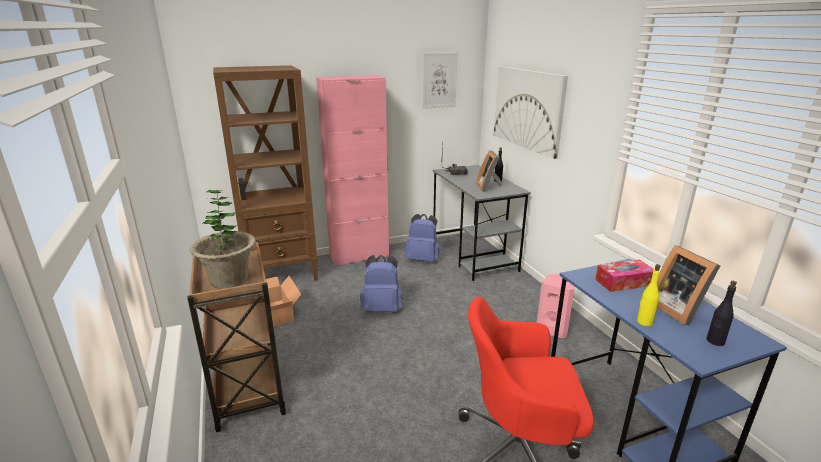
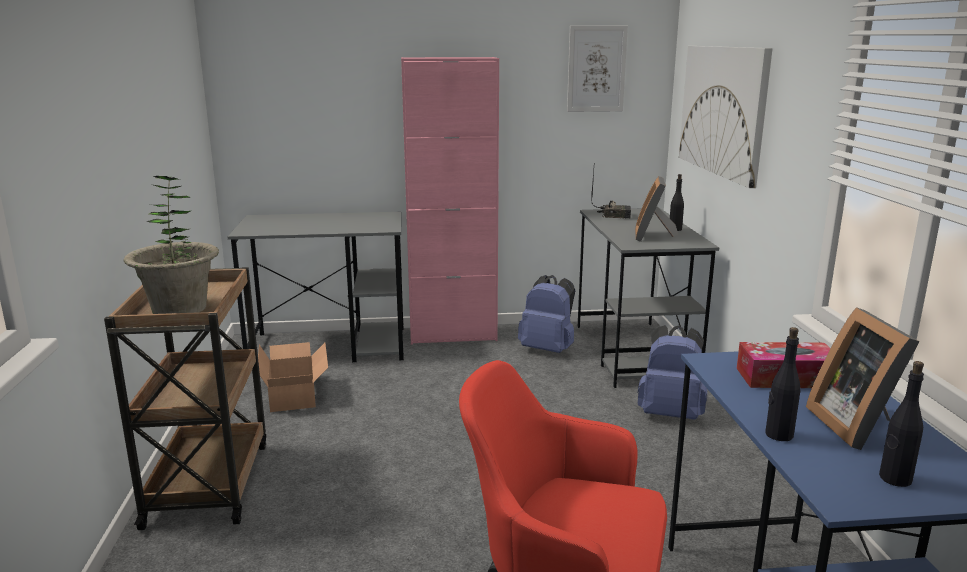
camera: 15 degrees right, 5 degrees down
(282, 274) = (330, 346): brown bookcase -> grey desk
(382, 308) = (451, 408): blue backpack -> blue backpack (670, 413)
(553, 329) = (716, 474): pink speaker -> none
(644, 322) = (778, 435): yellow bottle -> black bottle

